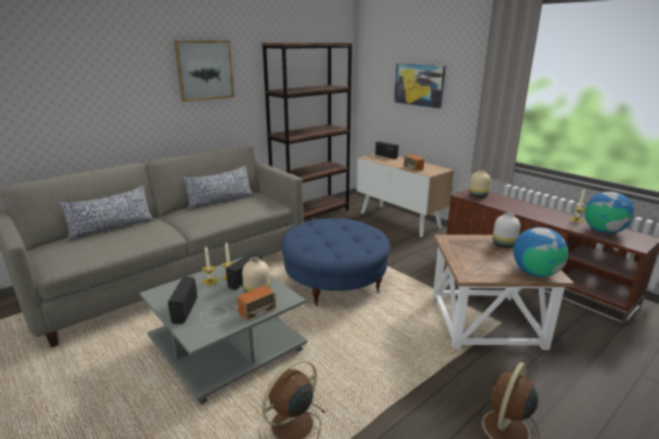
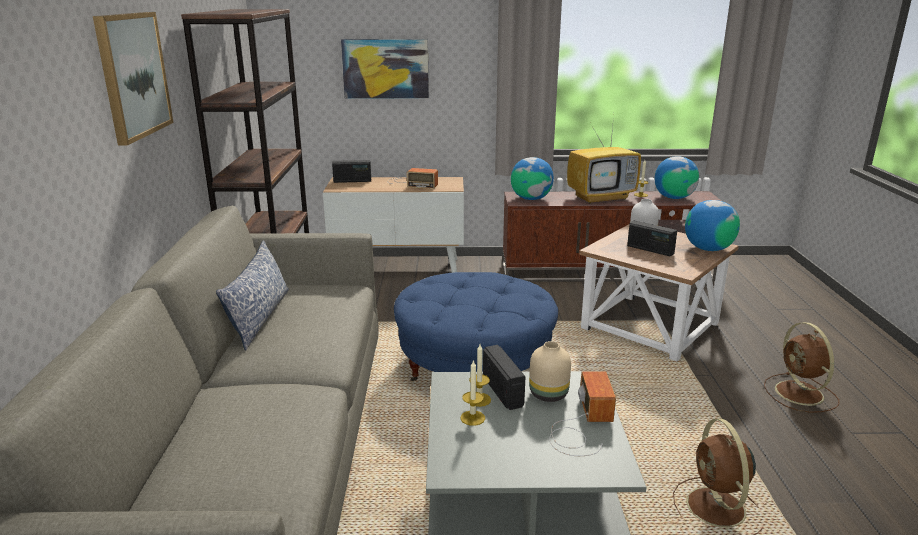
camera: 50 degrees left, 0 degrees up
(111, 228) = (190, 438): pillow -> none
(184, 310) = (531, 461): radio -> radio (650, 250)
(478, 196) = (531, 198): beige vase -> globe
(535, 211) = (601, 197): none -> television

